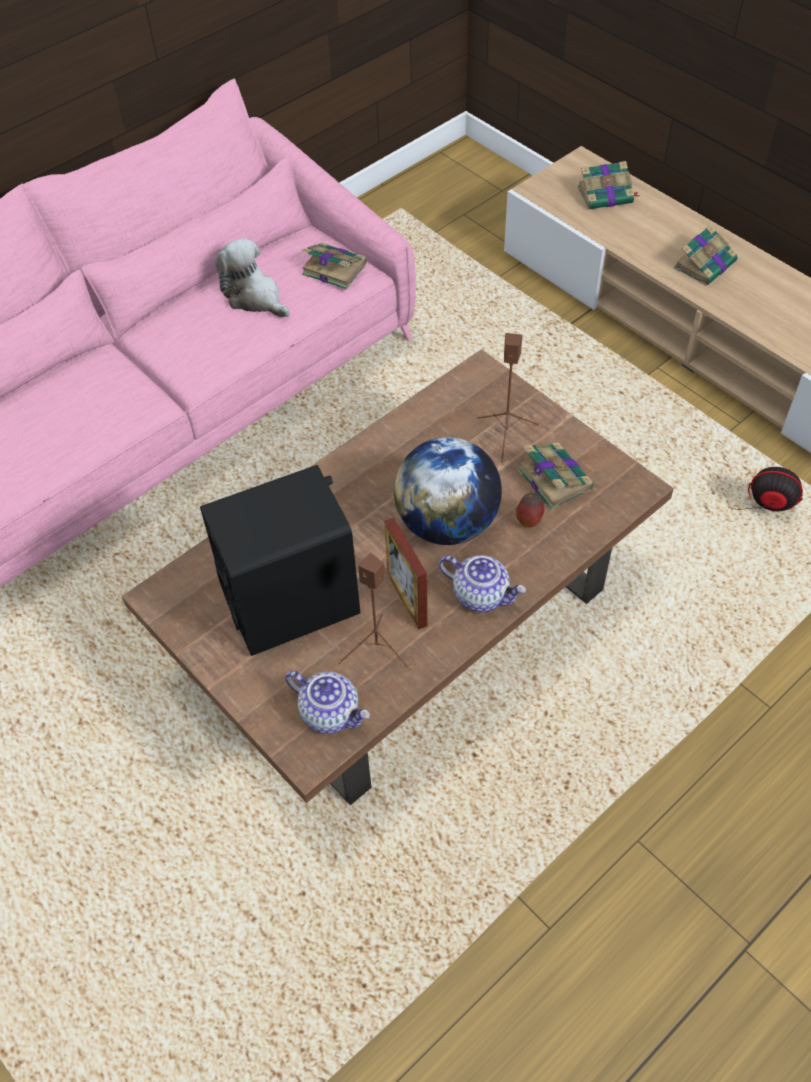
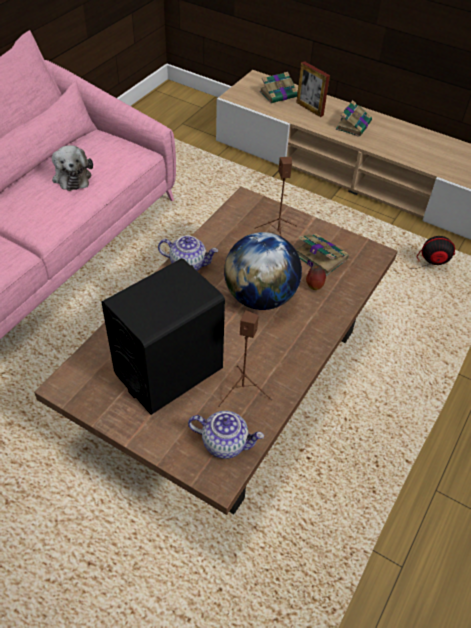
camera: 20 degrees left, 5 degrees down
(255, 297) = (72, 176): plush toy -> plush toy turned 135 degrees counterclockwise
(333, 269) = (121, 152): book -> none
(407, 600) = (251, 352): picture frame -> picture frame (309, 109)
(481, 595) = (301, 339): teapot -> teapot (188, 264)

